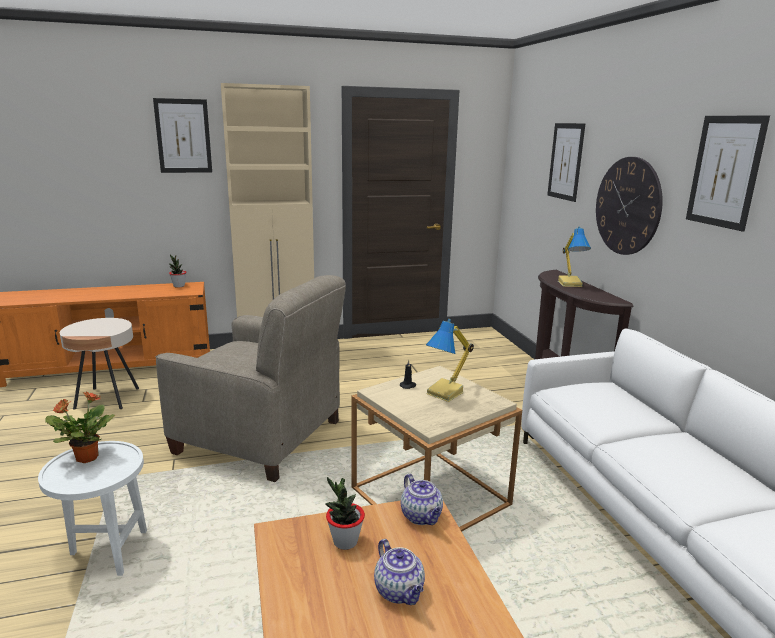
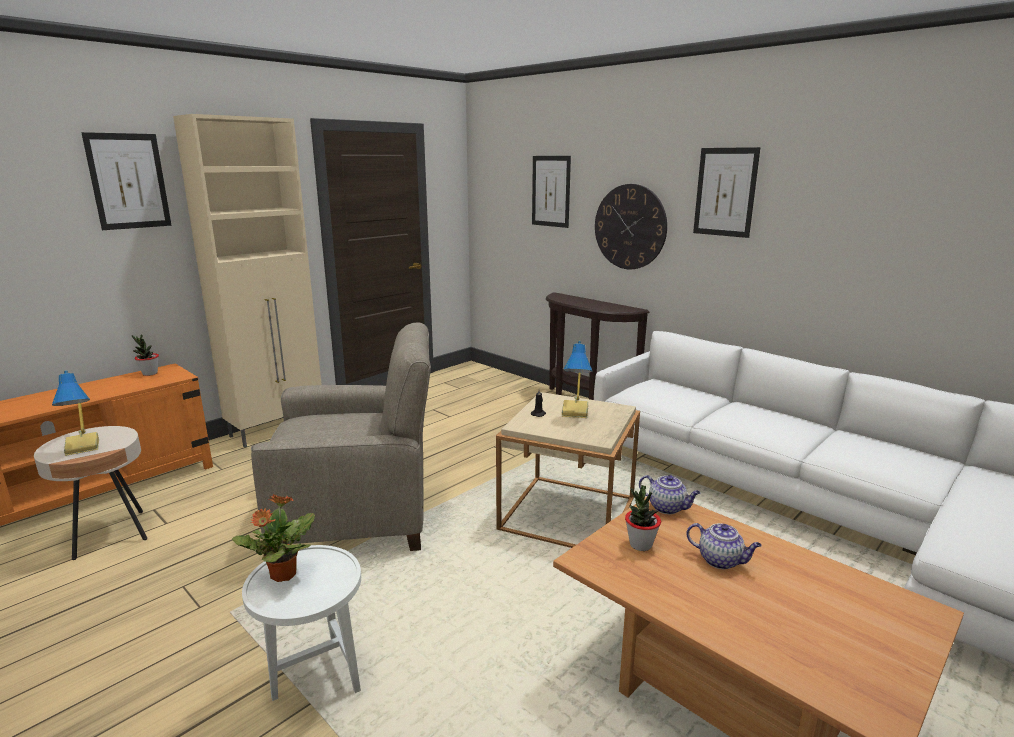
camera: 30 degrees left, 0 degrees up
(570, 283) = (583, 302): table lamp -> table lamp (84, 446)

